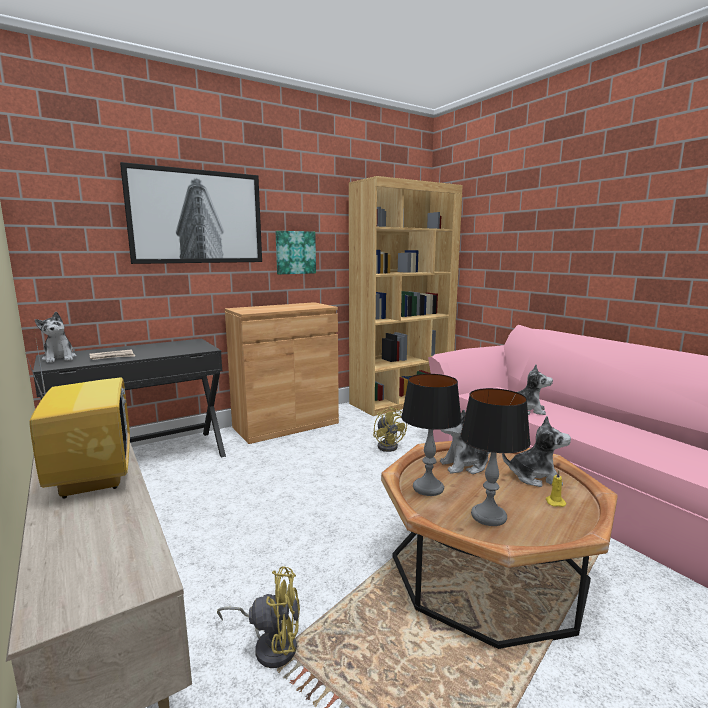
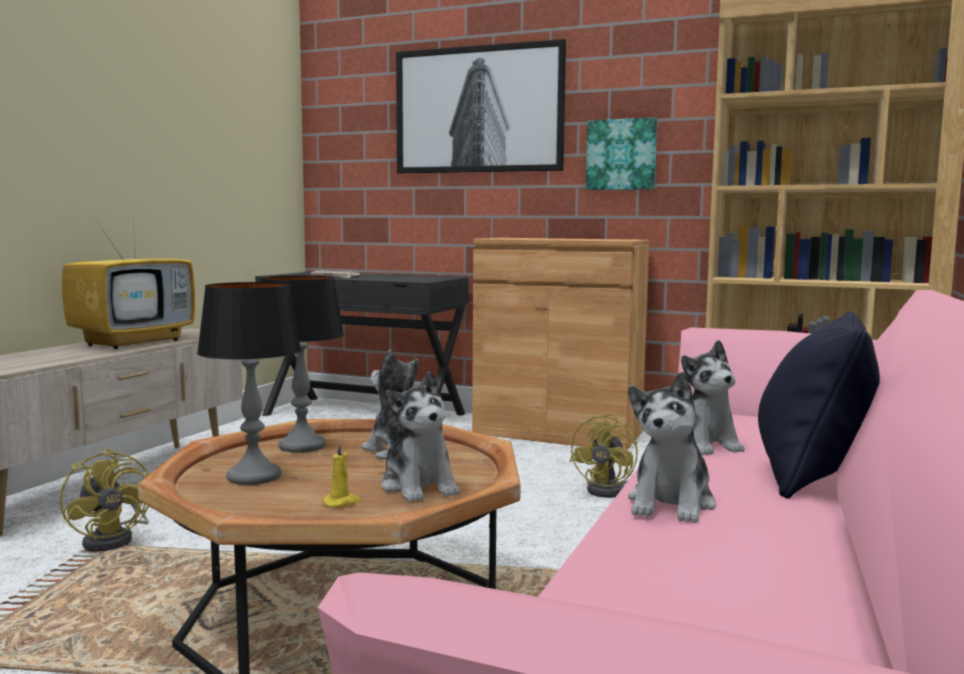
camera: 55 degrees right, 5 degrees down
(59, 358) = (305, 273): plush toy -> plush toy (671, 504)
(580, 410) = (811, 475): none -> black pillow

